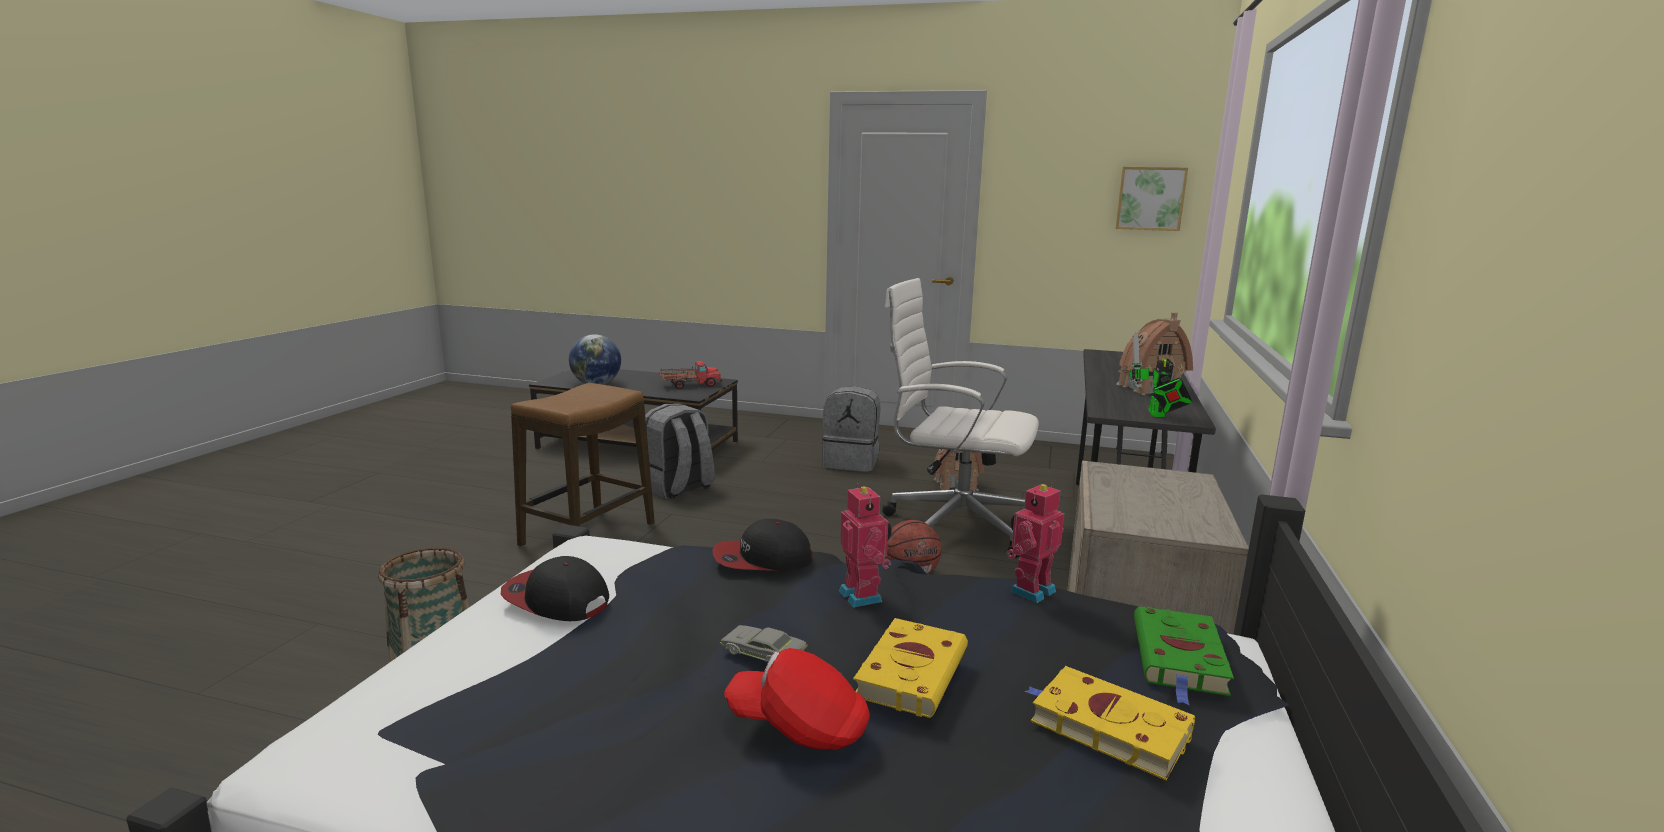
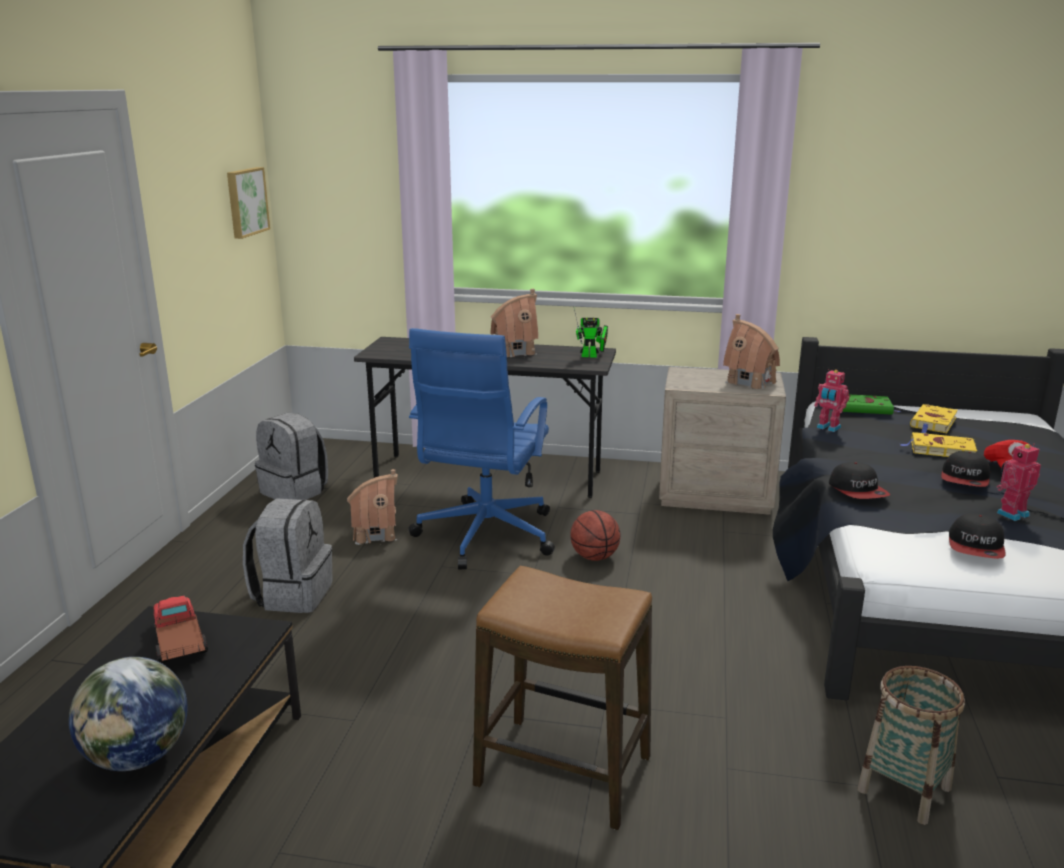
camera: 95 degrees left, 5 degrees up
(678, 488) = (387, 723): grey backpack -> grey backpack (295, 491)
(763, 653) = (965, 479): grey toy car -> cap
(863, 595) = (877, 461): toy robot -> toy robot (1011, 513)
(954, 525) = (484, 537): white office chair -> blue office chair
(1157, 514) = (750, 382): none -> toy house

